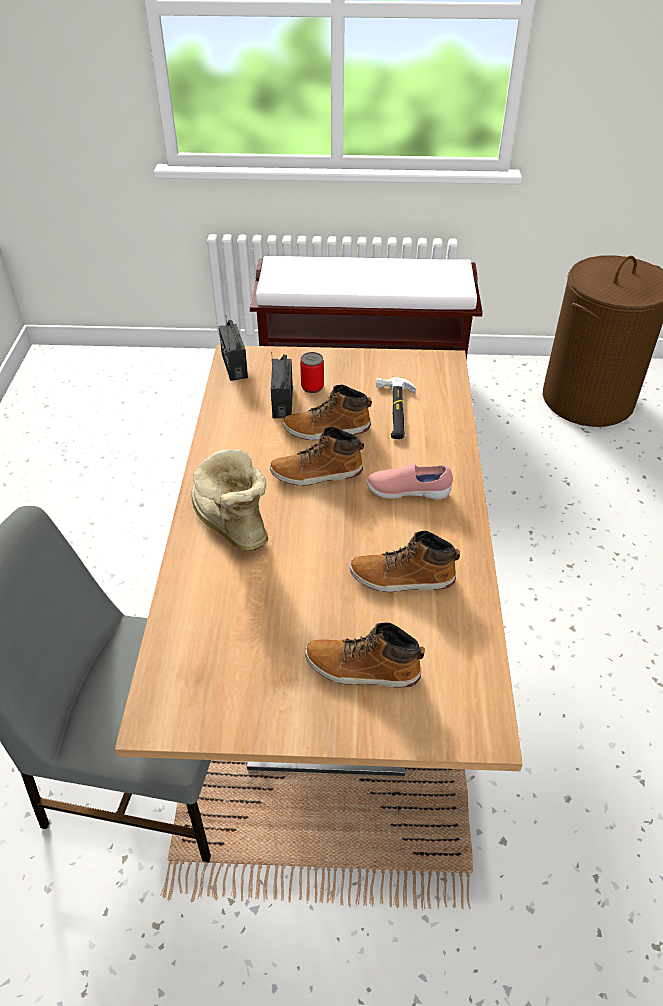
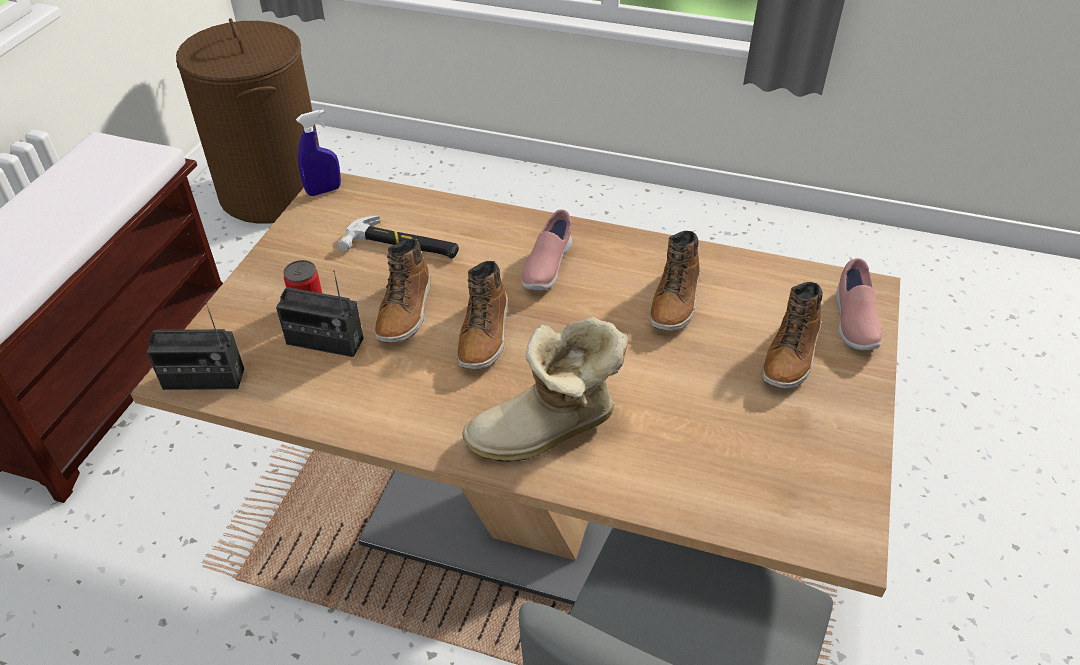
camera: 75 degrees left, 0 degrees up
(428, 718) = (853, 322): none -> pink shoe
(438, 359) = (324, 191): none -> blue spray bottle

